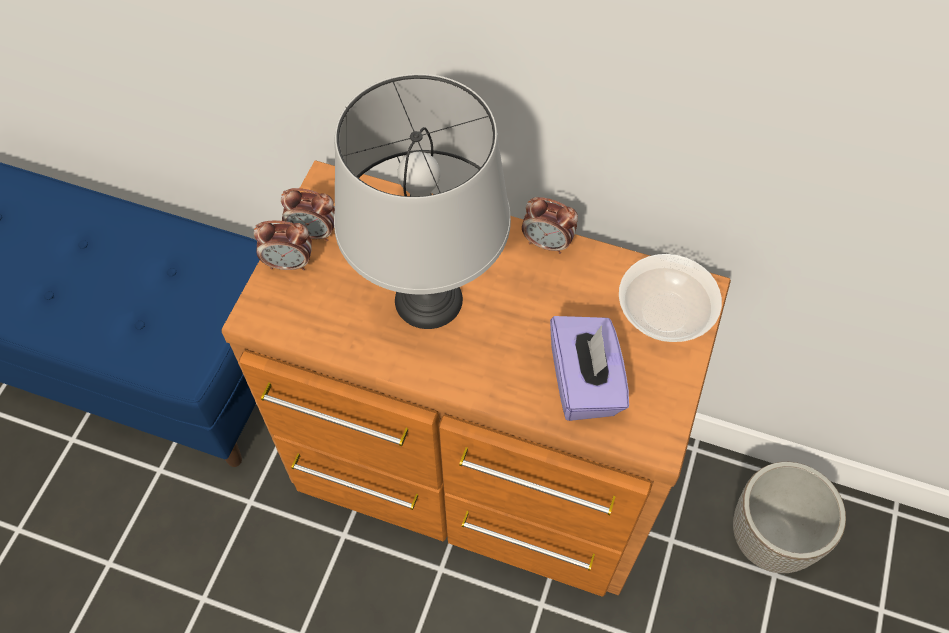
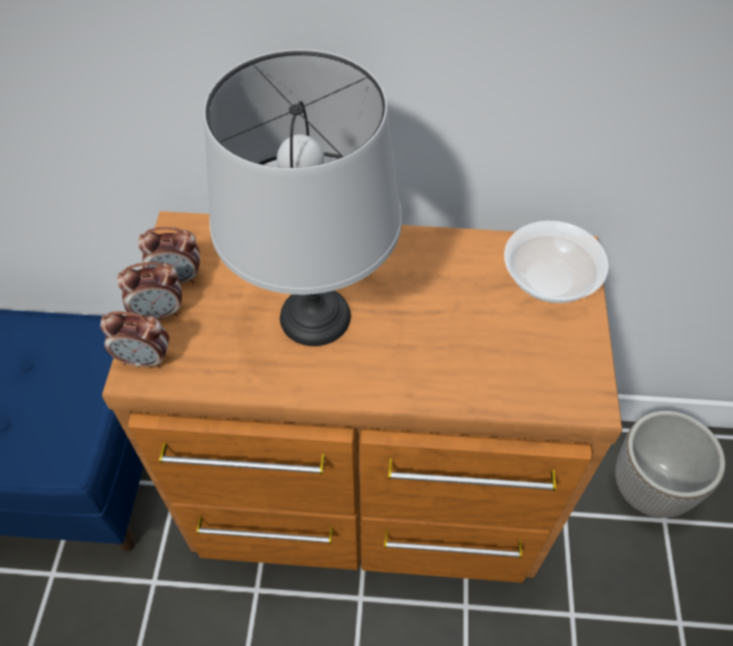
camera: 15 degrees left, 5 degrees down
(547, 243) = (416, 240): alarm clock -> alarm clock (145, 359)
(585, 383) = (498, 361): purple tissue box -> none

